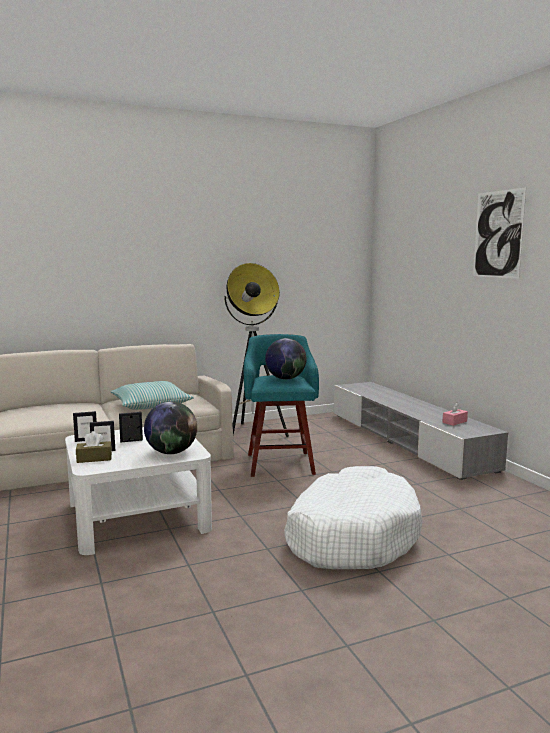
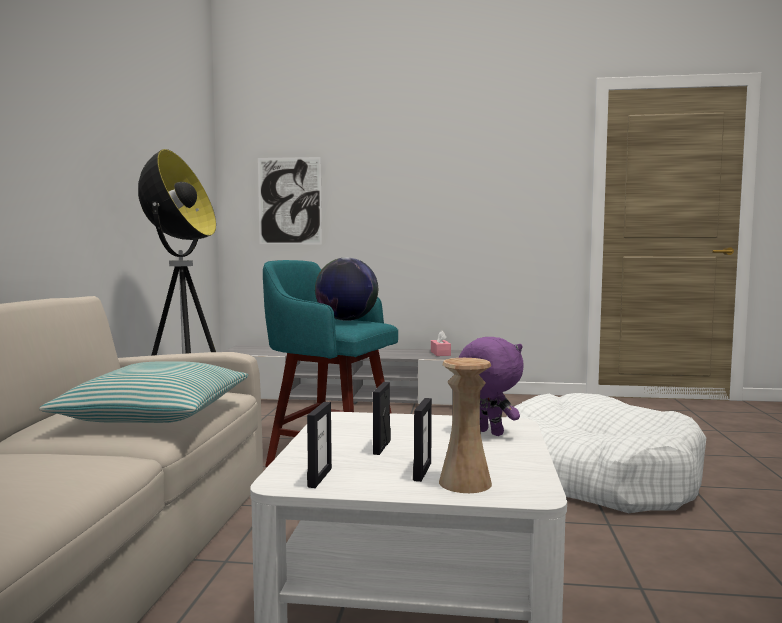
camera: 60 degrees left, 5 degrees down
(94, 458) = (465, 483): brown tissue box -> beige vase
(171, 452) = (487, 433): globe -> purple plush toy
(498, 234) = (456, 145): picture -> picture (289, 201)

